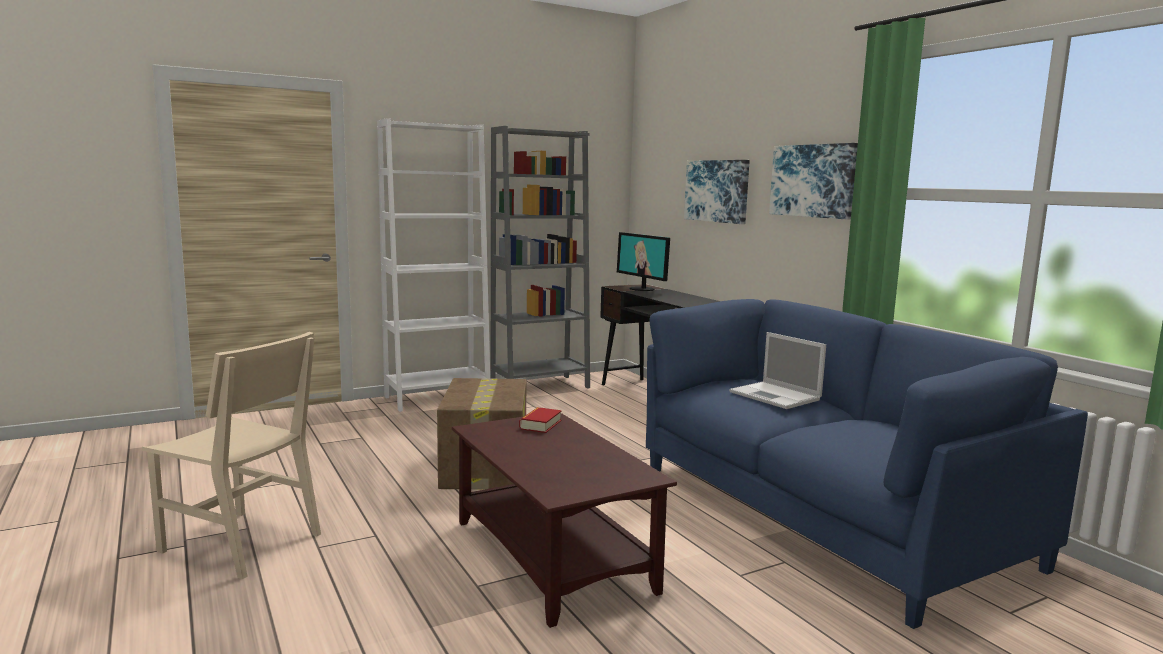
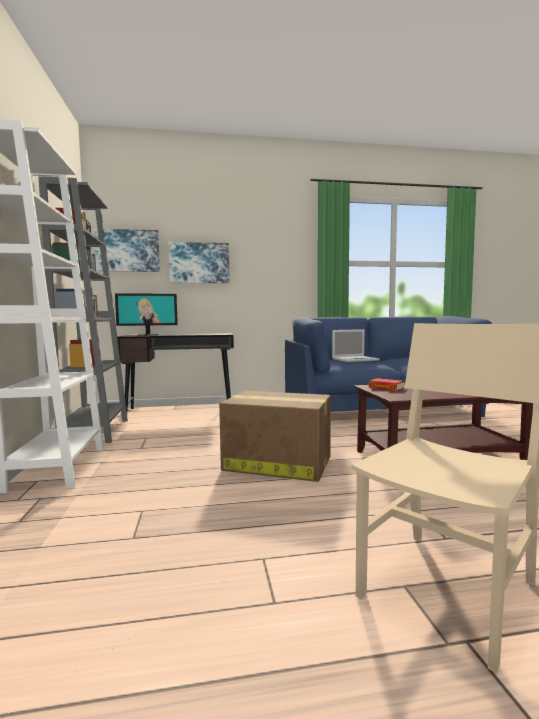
camera: 70 degrees left, 5 degrees down
(814, 181) = (280, 257): picture -> picture (128, 251)

